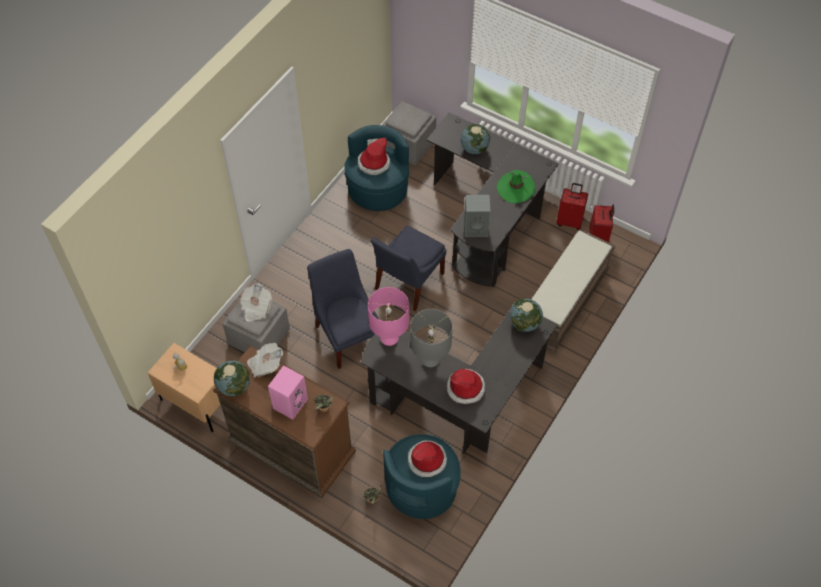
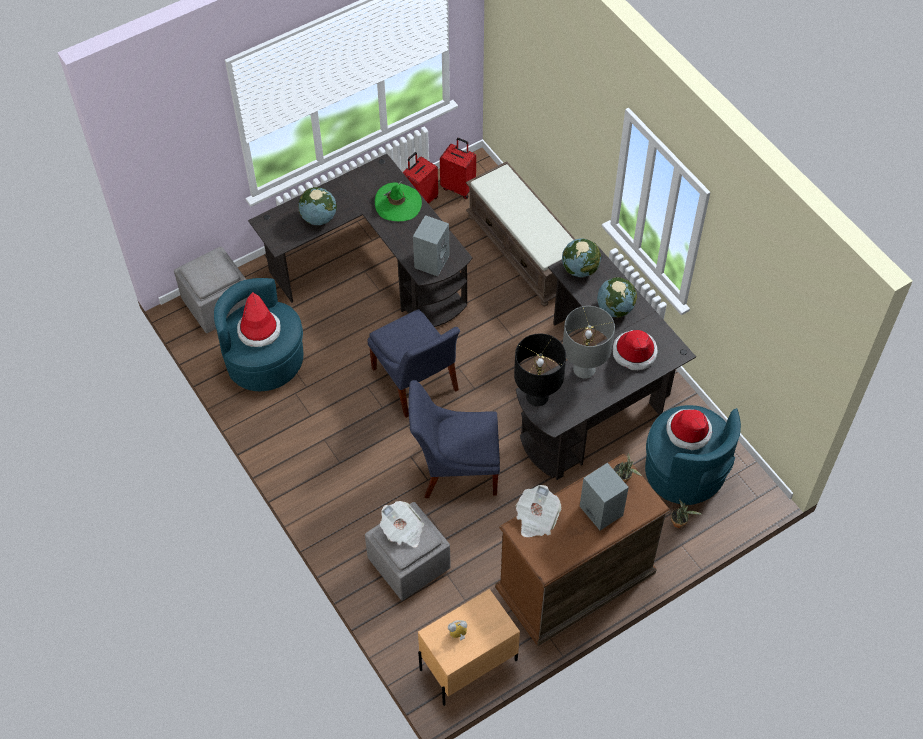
camera: 65 degrees left, 0 degrees up
(234, 386) = (551, 561): globe -> globe (615, 308)
(290, 403) = (600, 510): pink speaker -> grey speaker
(389, 339) = (537, 398): pink table lamp -> black table lamp

